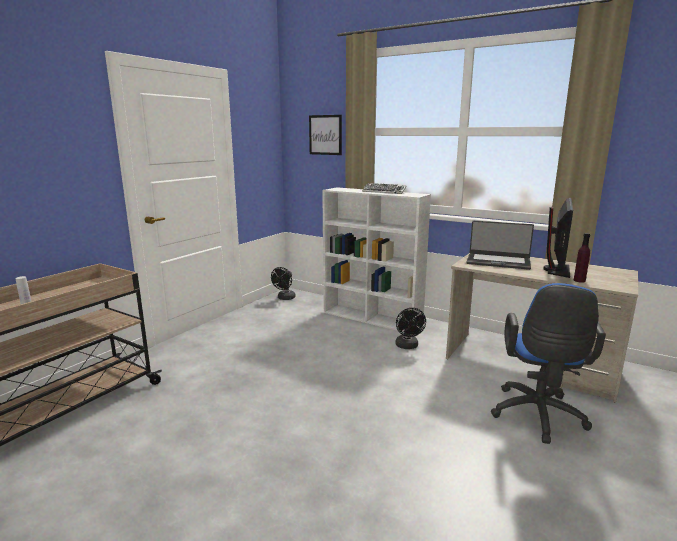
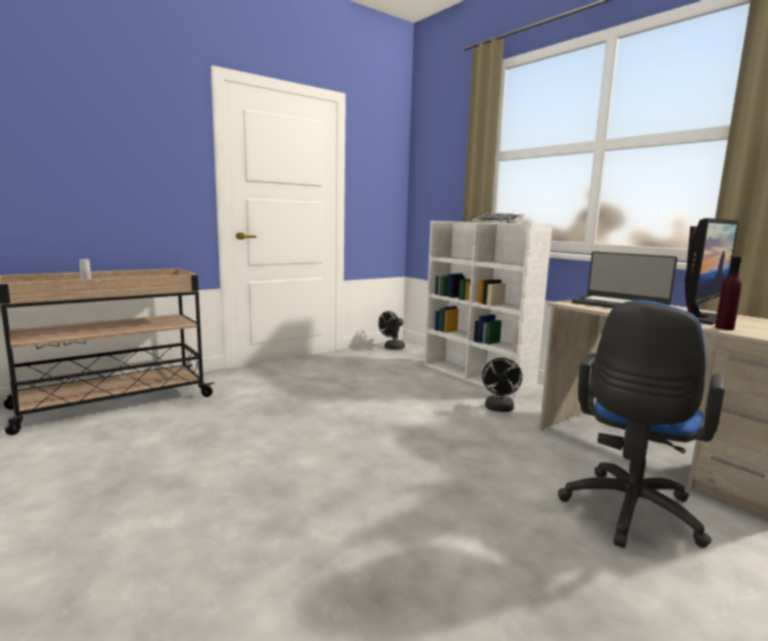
camera: 20 degrees right, 5 degrees down
(325, 135) = (449, 165): picture -> none

